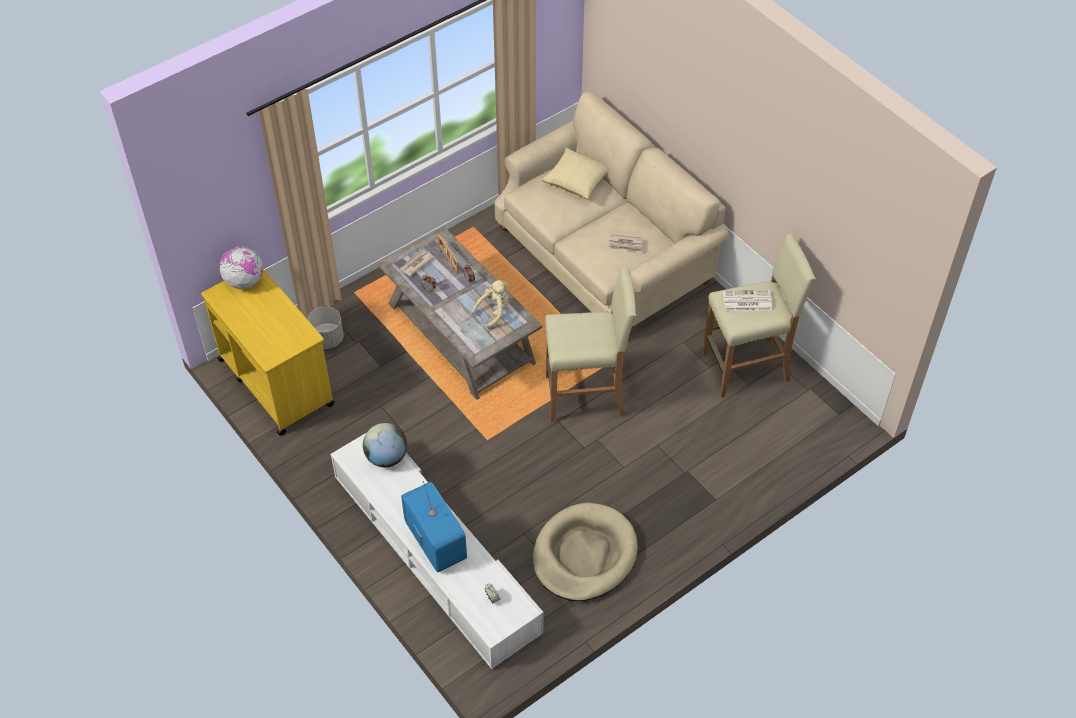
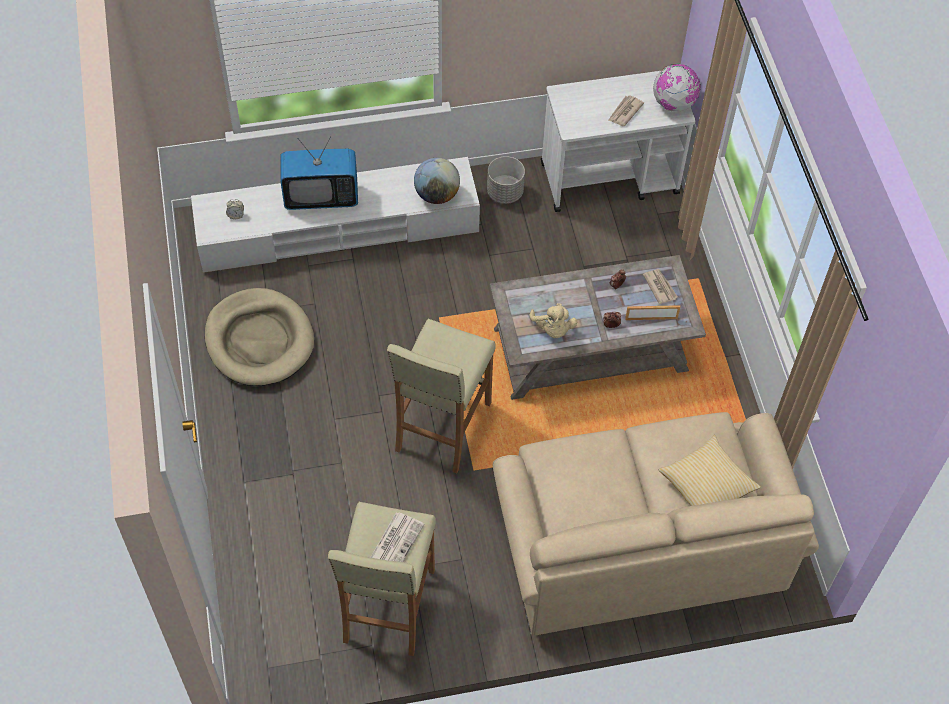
camera: 115 degrees right, 5 degrees up
(275, 381) = (610, 178): yellow cart -> white cart
(327, 339) = (644, 235): grey planter -> grey planter (505, 193)
(625, 244) = (573, 486): newspaper -> newspaper (624, 112)

